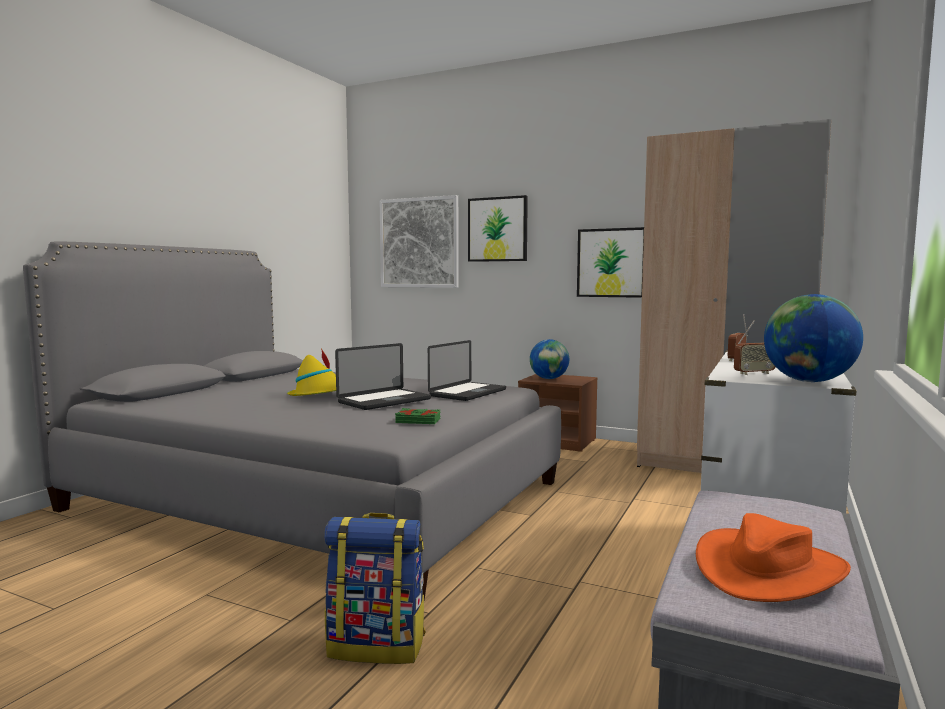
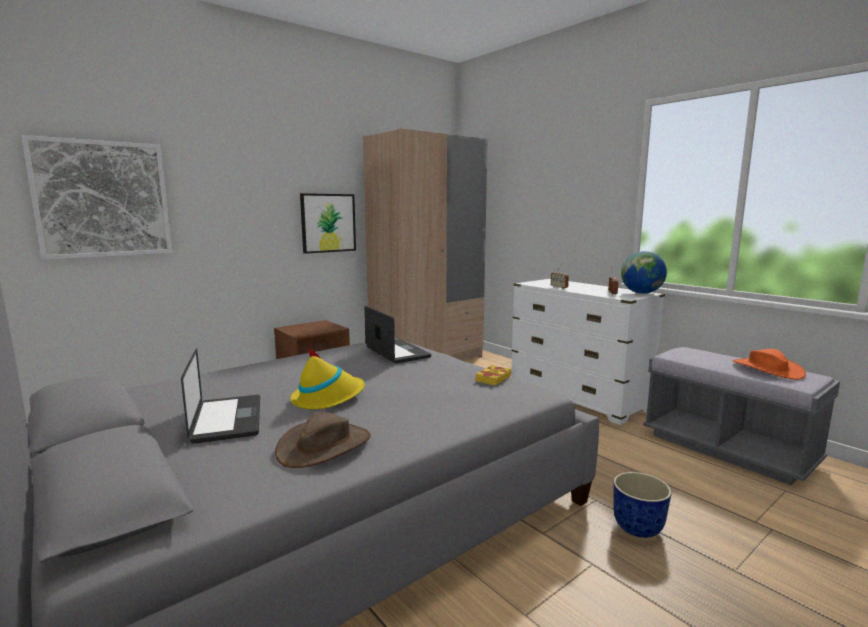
camera: 65 degrees left, 5 degrees up
(228, 406) = (324, 445): none -> brown hat
(378, 645) = (637, 528): backpack -> planter
(384, 401) = (407, 378): laptop -> laptop (227, 419)
(418, 420) = (492, 378): green book -> yellow book
(497, 229) = (216, 188): picture -> none
(549, 378) = (306, 330): globe -> none

